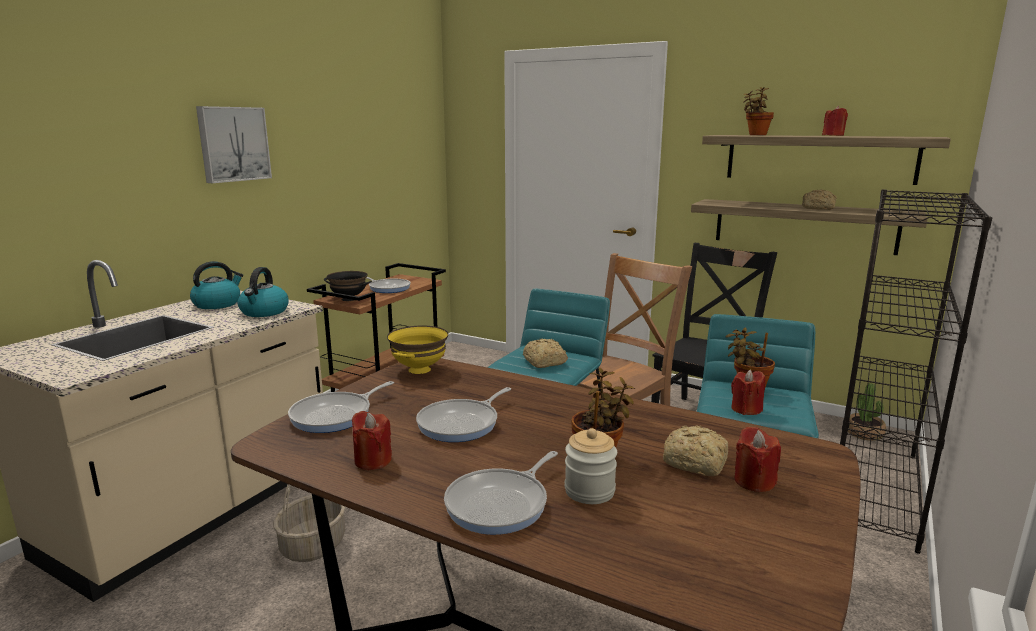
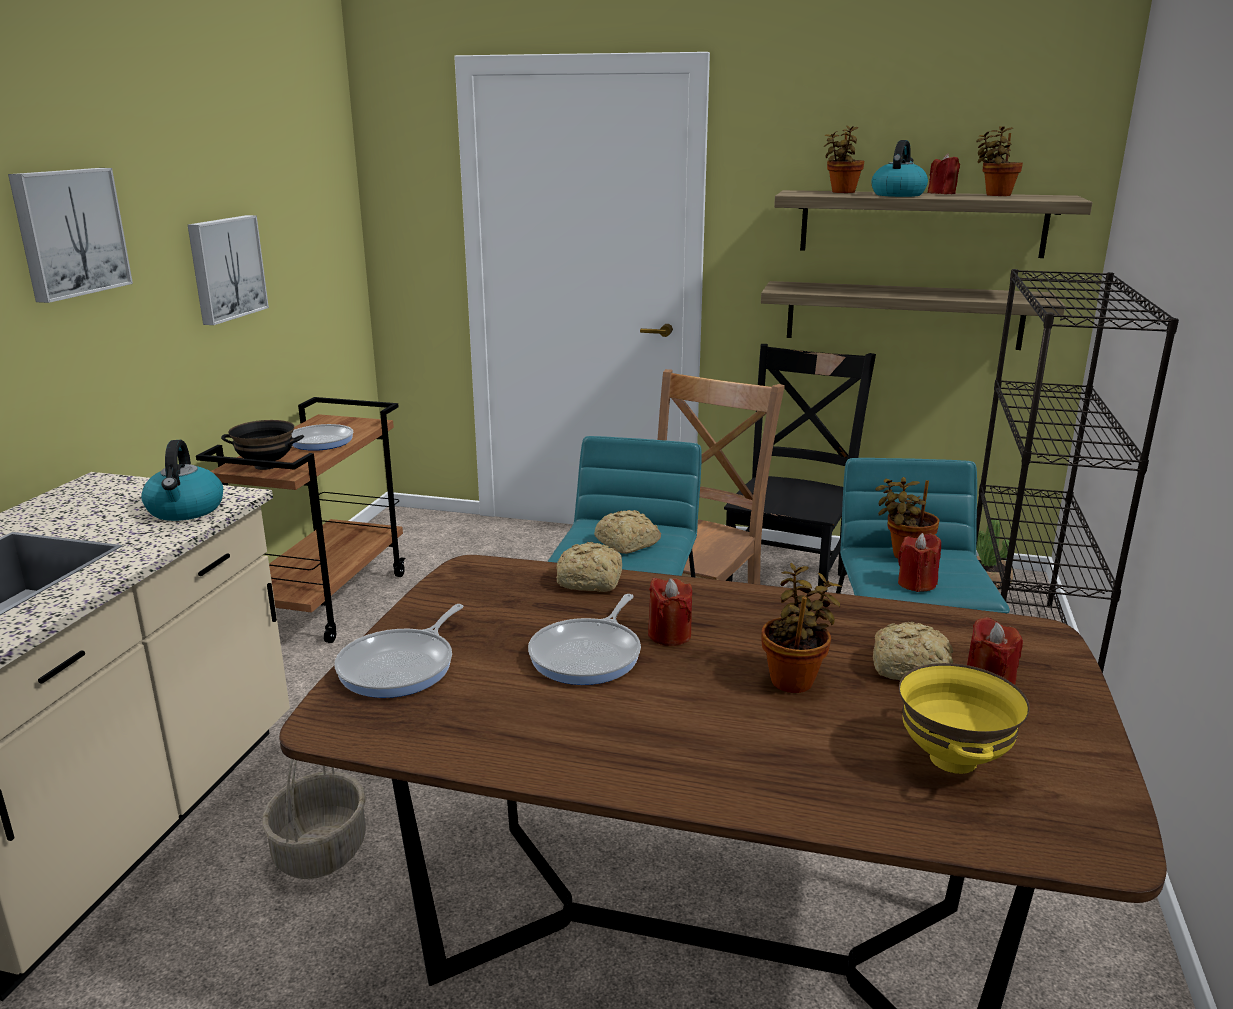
camera: 15 degrees left, 5 degrees up
(218, 304) = (92, 502): kettle -> kettle (898, 195)
(341, 176) = (225, 268): none -> picture
(373, 461) = (504, 727): red candle -> red candle (669, 635)
(419, 369) = (473, 578): yellow bowl -> yellow bowl (951, 759)
(501, 504) = (713, 762): frying pan -> none
(589, 491) = (810, 726): jar -> none
(819, 208) = (927, 293): bread -> bread (592, 581)
(875, 136) = (995, 195): none -> potted plant

